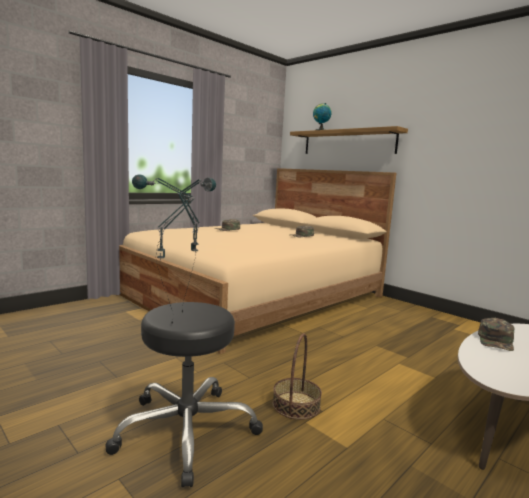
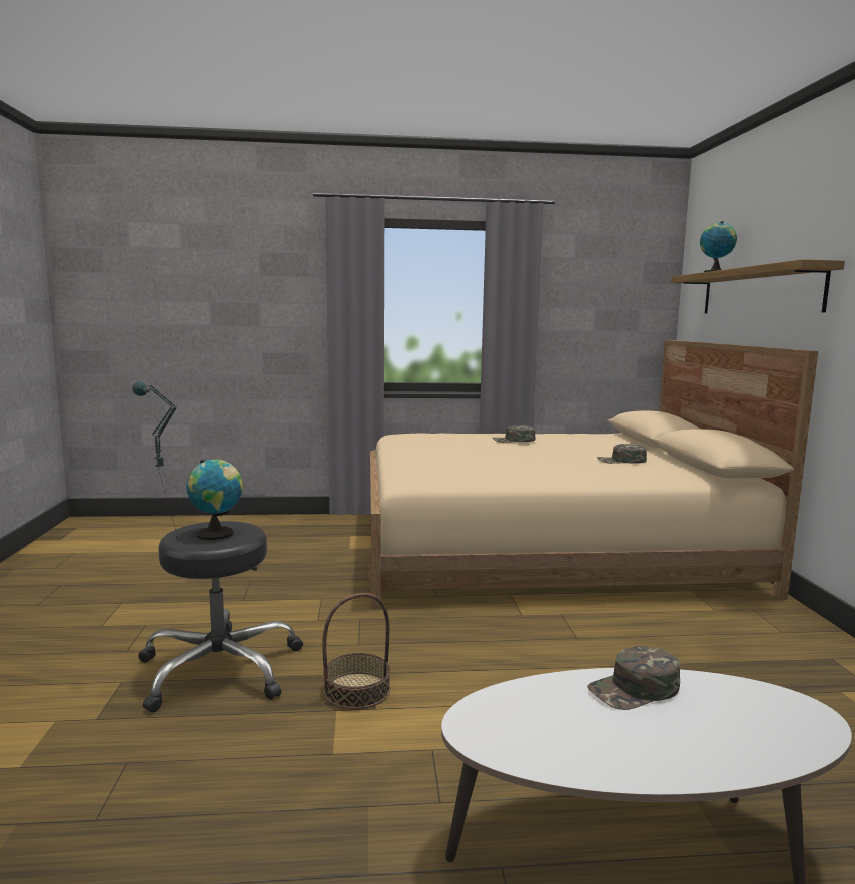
camera: 40 degrees right, 0 degrees up
(192, 313) = (218, 534): table lamp -> globe

